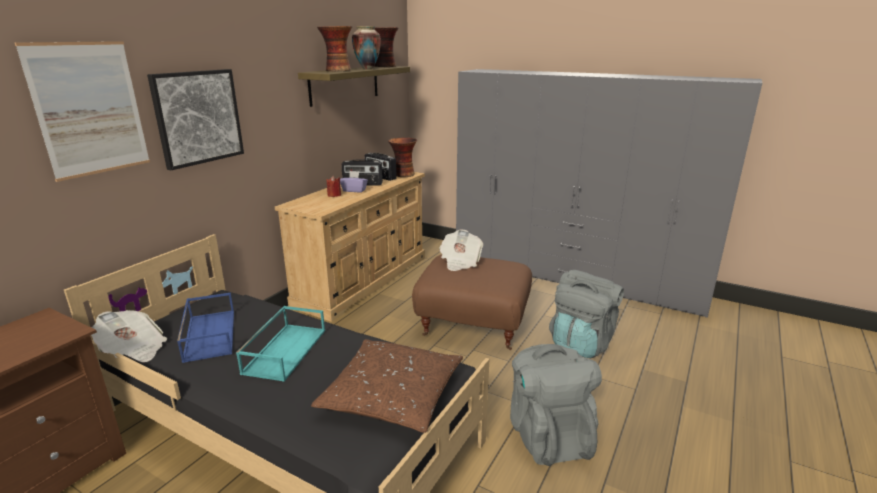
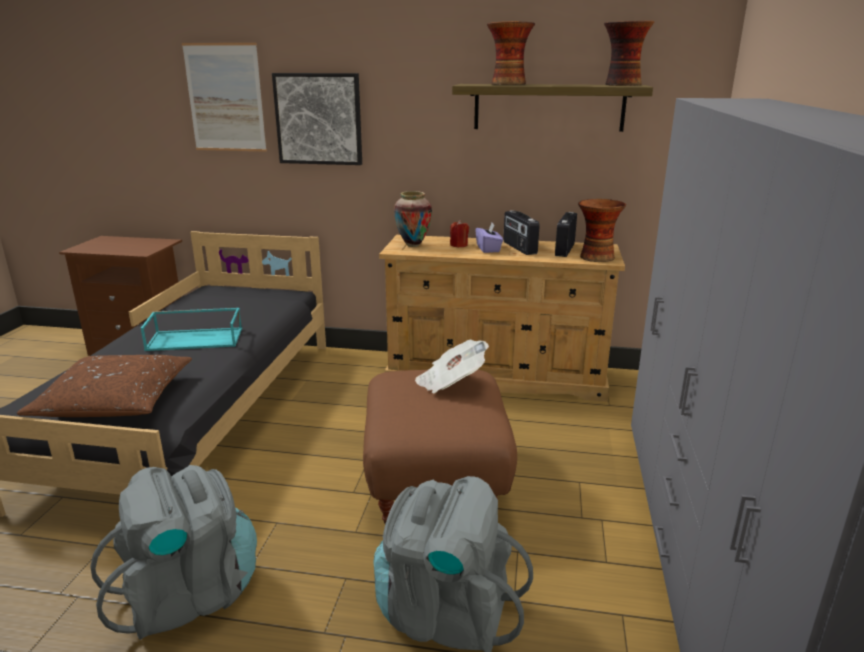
camera: 70 degrees right, 0 degrees up
(133, 350) = (195, 293): newspaper -> none
(209, 334) = (221, 307): blue tray -> none
(367, 69) = (557, 85): vase -> vase (413, 245)

